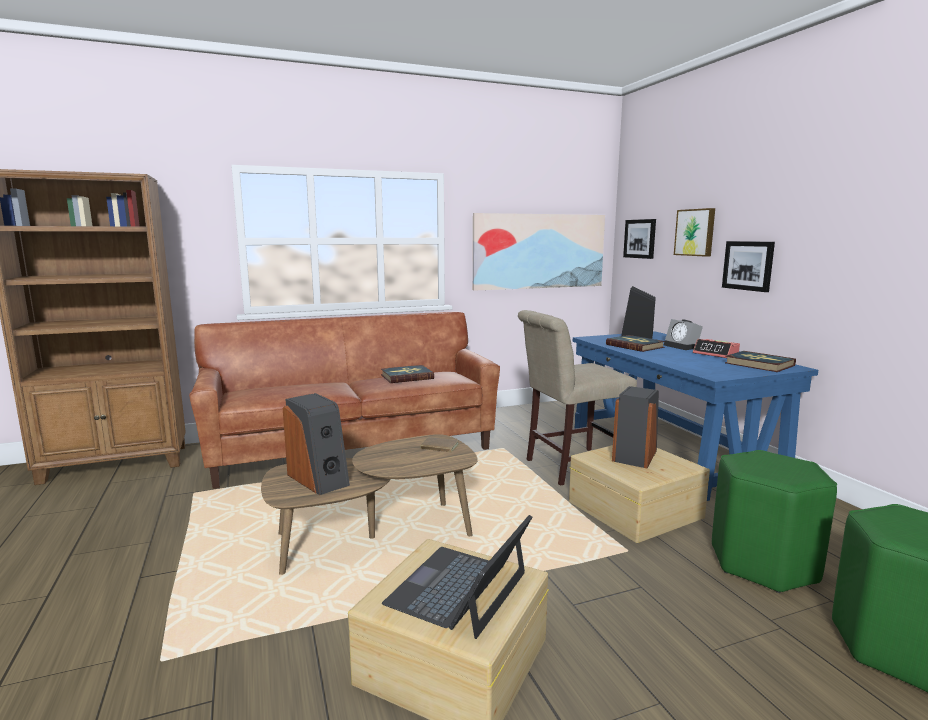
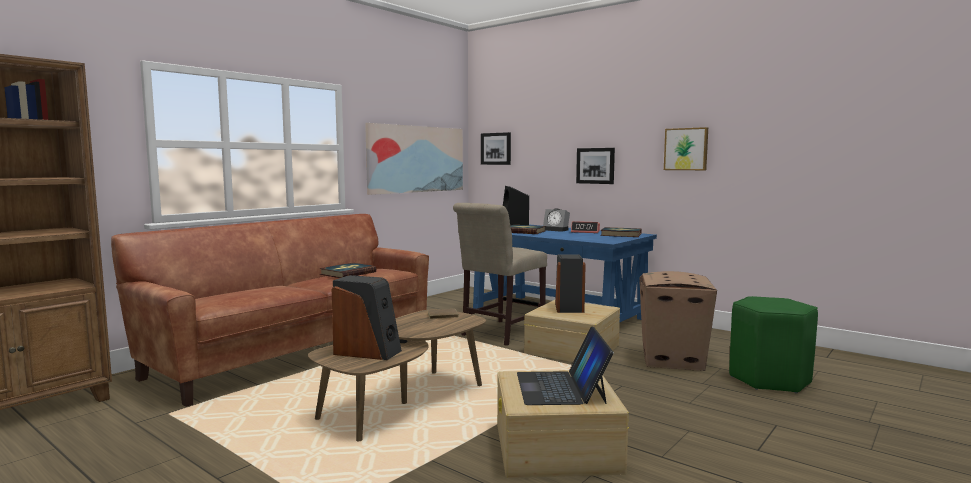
camera: 30 degrees left, 5 degrees down
(695, 232) = (548, 142): picture -> picture (686, 149)
(762, 564) = (673, 360): green stool -> cardboard box

